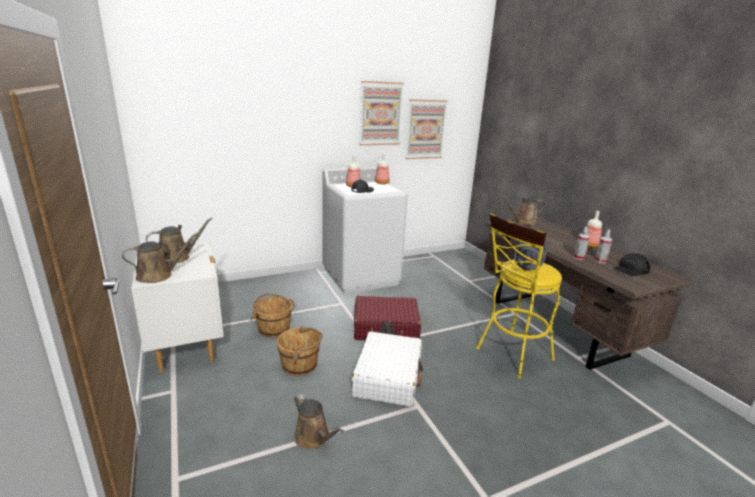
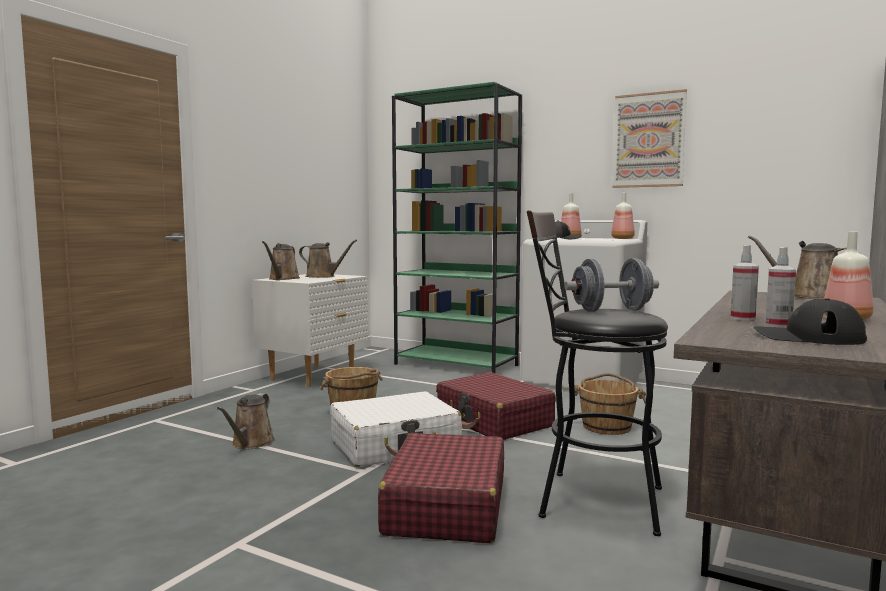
camera: 55 degrees right, 15 degrees down
(158, 275) = (282, 279): brown watering can -> brown watering can turned 75 degrees clockwise
(263, 287) = (457, 365): none -> green bookcase
(274, 328) = (394, 387): brown bucket -> brown bucket (607, 426)
(425, 129) = (737, 160): picture -> none
(489, 399) = (446, 506): none -> red suitcase
(510, 356) = (589, 500): yellow stool -> black stool

